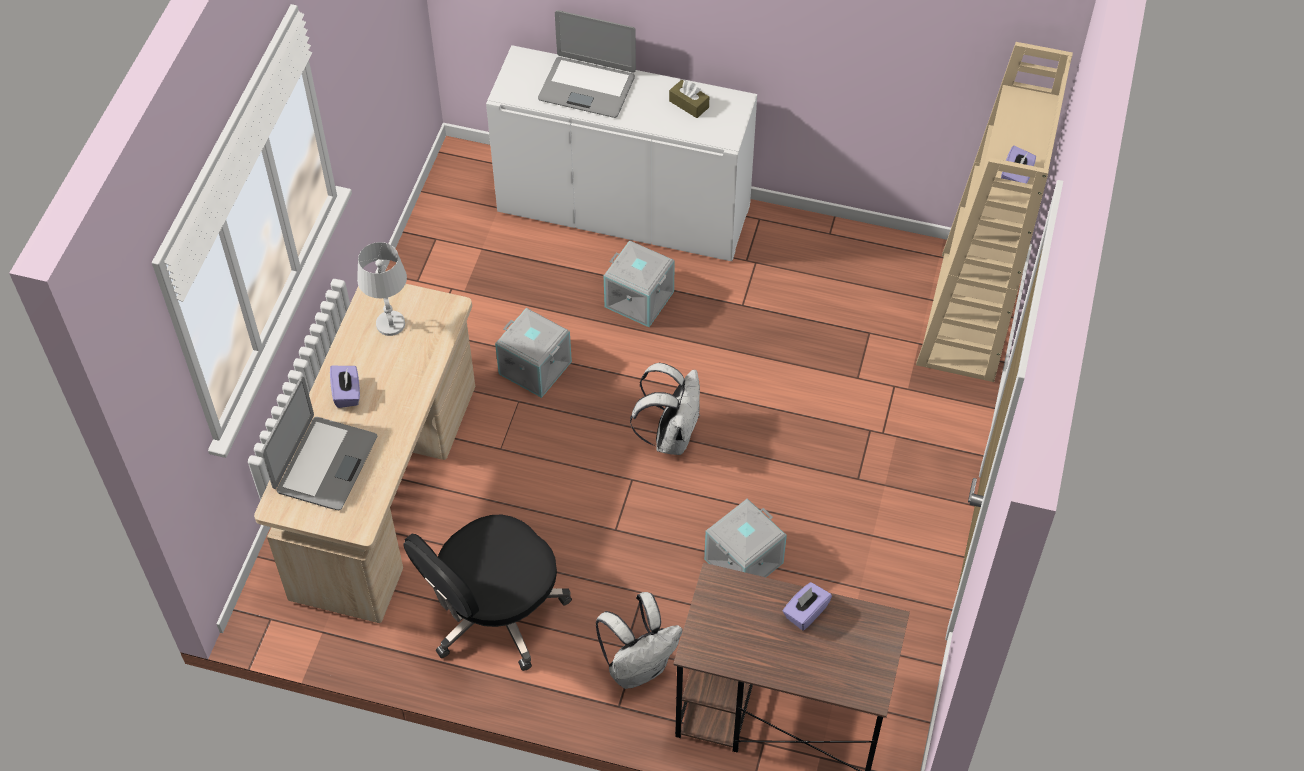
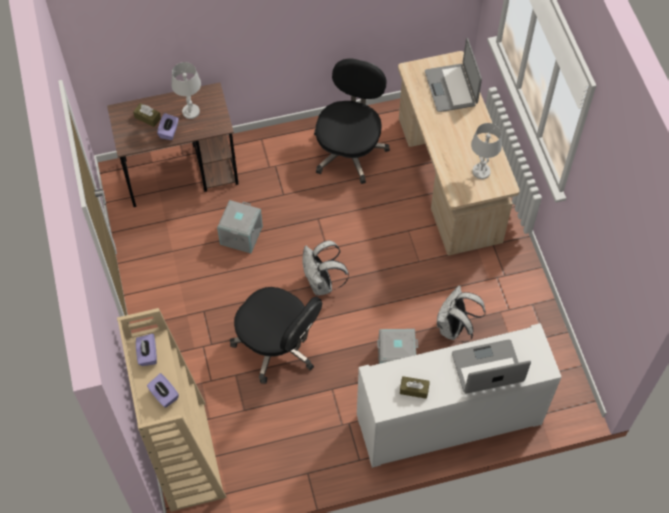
camera: 150 degrees right, 5 degrees up
(347, 393) = (471, 125): purple tissue box -> purple tissue box (164, 395)
(536, 367) = (424, 286): grey storage box -> none
(638, 667) = (263, 160): white backpack -> white backpack (454, 328)
(752, 631) = (190, 111): none -> white table lamp
(781, 386) = (277, 345): none -> black office chair
(828, 656) = (147, 118): none -> brown tissue box

